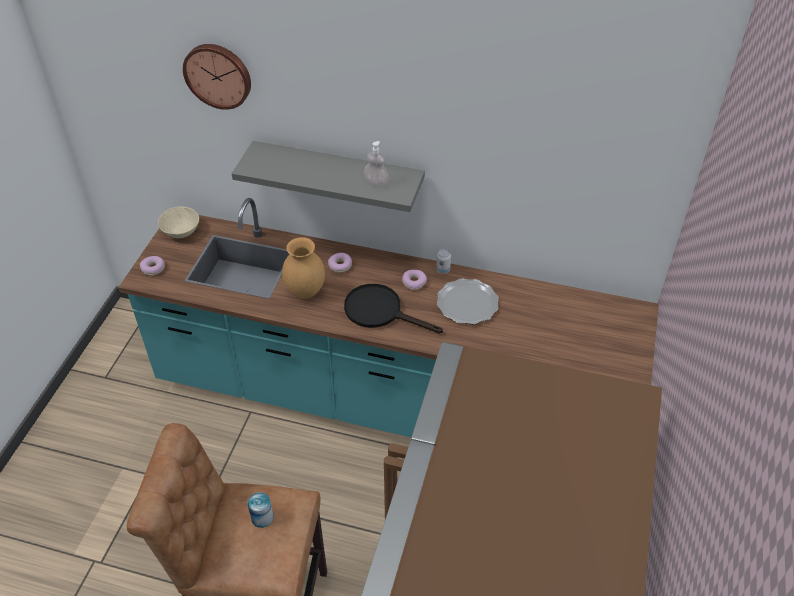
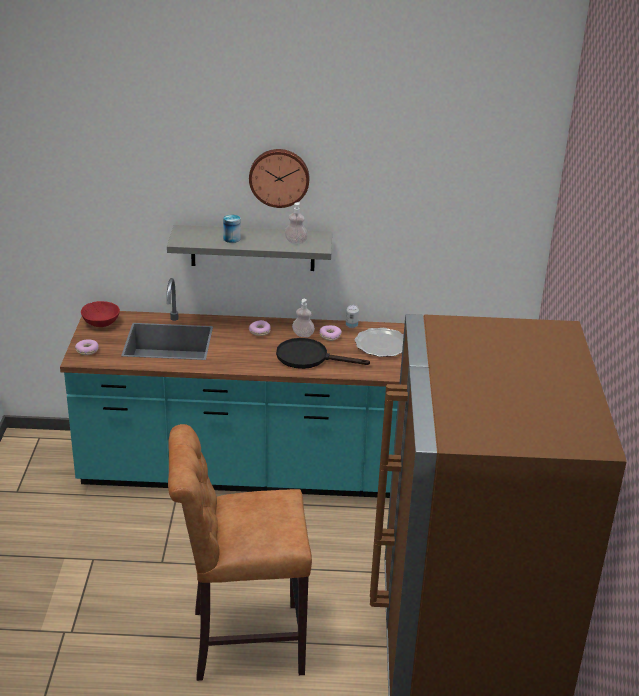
camera: 15 degrees left, 15 degrees down
(181, 230) = (101, 322): beige bowl -> red bowl
(218, 75) = (148, 164): wall clock -> wall clock (279, 177)
(262, 517) = (261, 508): can -> can (231, 239)
(306, 291) = (237, 351): brown vase -> none
(385, 276) = (303, 334): none -> soap dispenser

